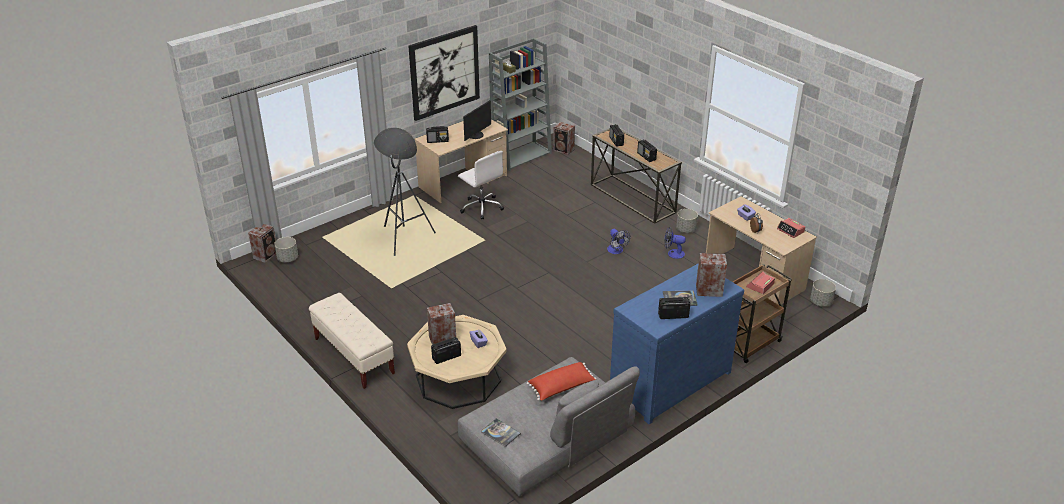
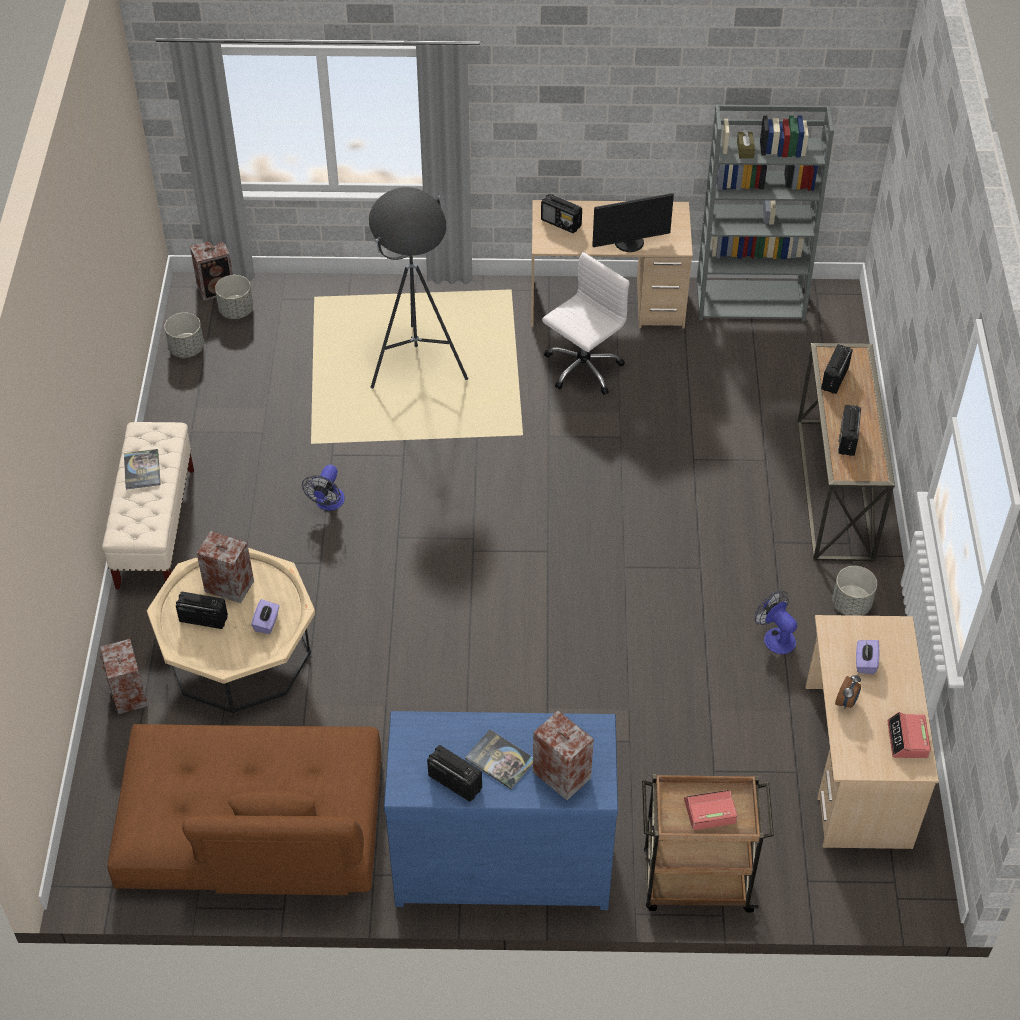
camera: 40 degrees right, 15 degrees up
(444, 72) = (613, 111): picture -> none
(481, 207) = (582, 369): white office chair -> white office chair turned 135 degrees counterclockwise
(500, 433) = (150, 785): book -> book (142, 470)
(548, 435) = (251, 823): grey sofa -> brown sofa
(561, 387) = (300, 770): red pillow -> none
(564, 150) = (833, 325): speaker -> speaker (129, 696)
(616, 251) = (692, 576): fan -> fan (328, 503)
(821, 302) = (909, 890): grey planter -> grey planter (187, 349)

